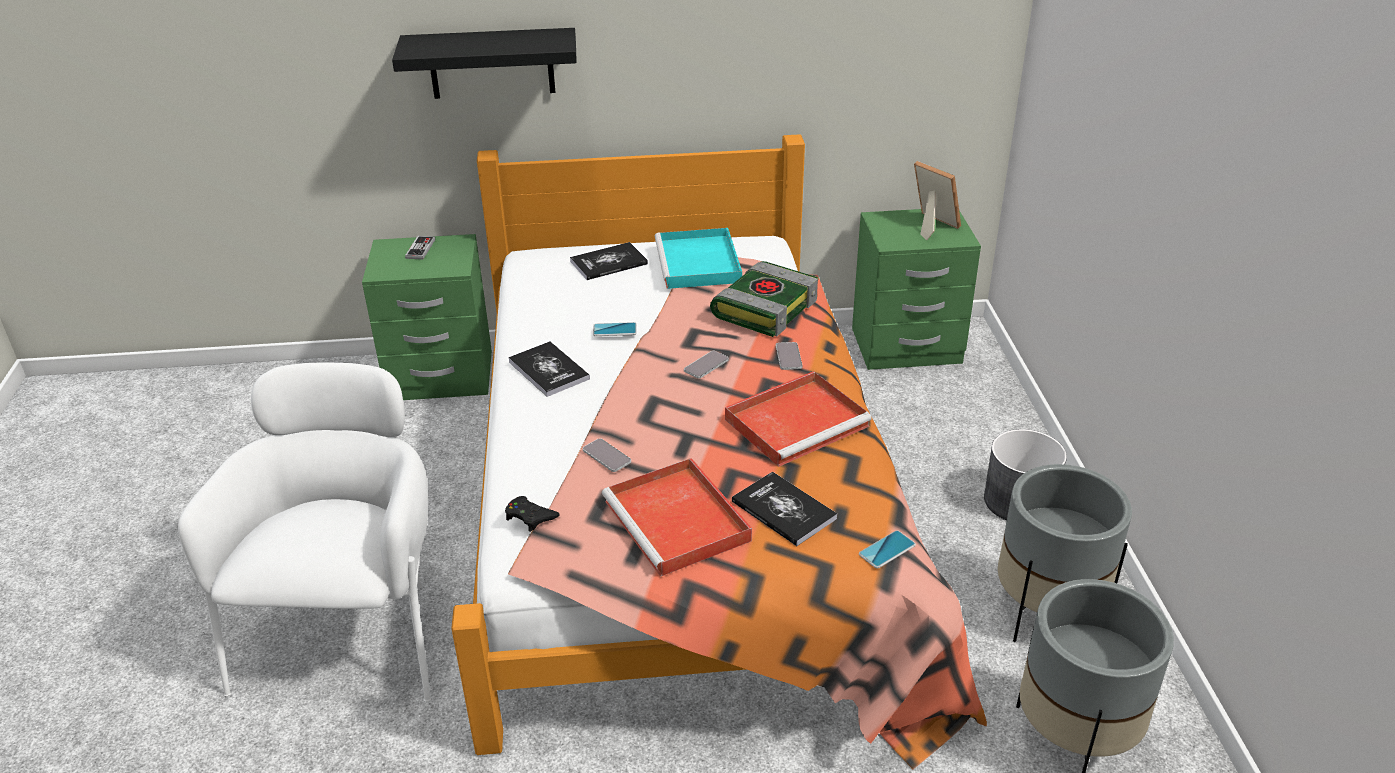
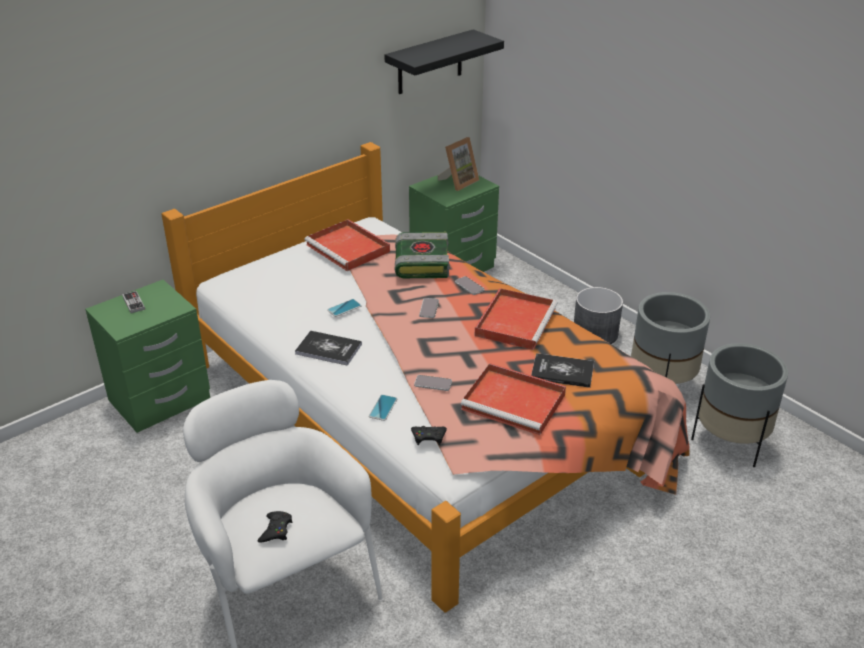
camera: 35 degrees left, 0 degrees up
(286, 546) = (276, 530): none -> black game controller
(491, 63) = (163, 142): black shelf -> black shelf (430, 62)
(608, 263) = (284, 268): book -> none
(699, 263) = (349, 248): turquoise tray -> red tray
(887, 550) = (634, 369): phone -> phone (383, 408)
(930, 225) = (458, 182): picture frame -> picture frame turned 120 degrees clockwise

